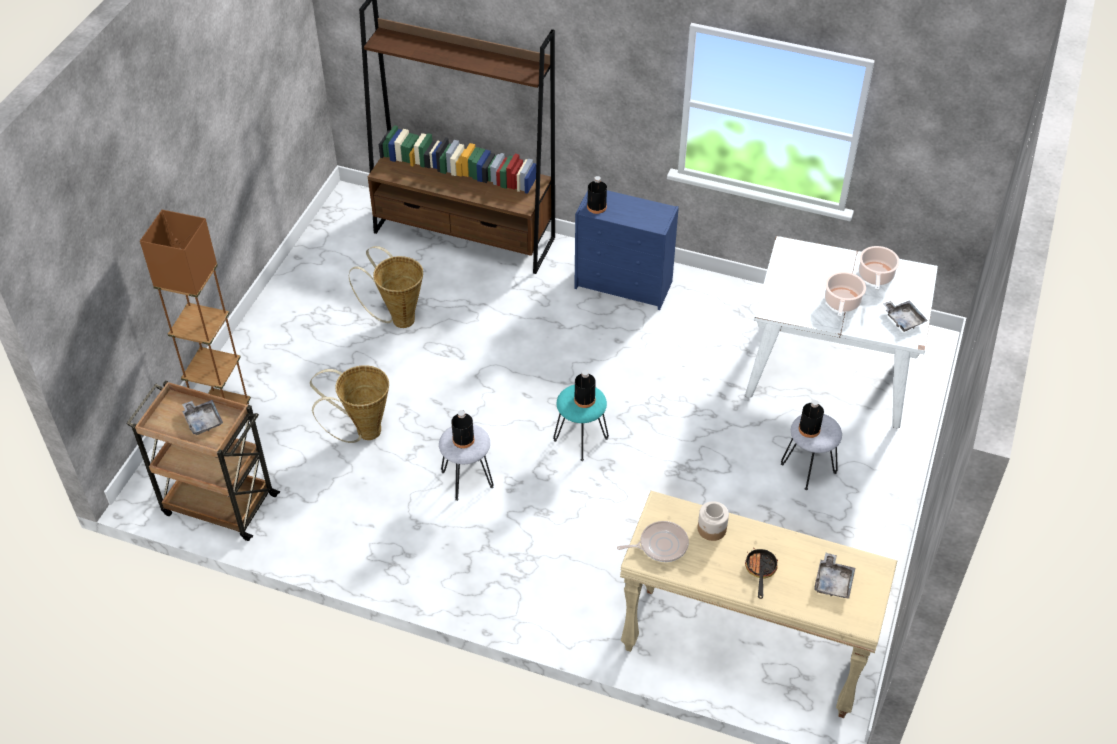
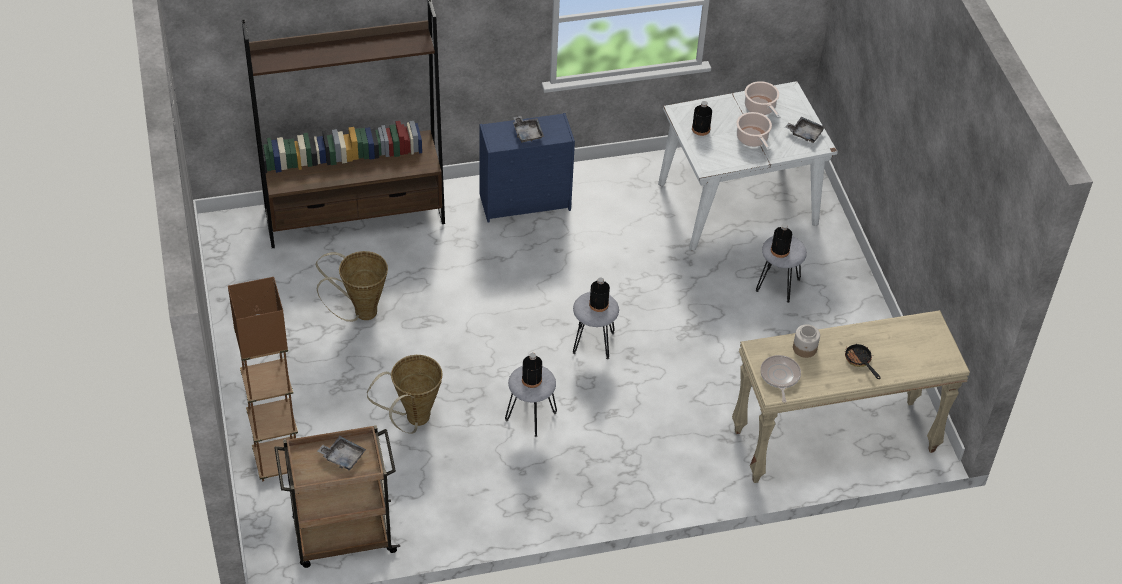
camera: 35 degrees left, 0 degrees up
(581, 439) = (594, 343): turquoise stool -> grey stool
(596, 207) = (500, 140): black bottle -> black bottle (701, 129)
(660, 545) = (779, 377): frying pan -> frying pan turned 45 degrees counterclockwise
(833, 582) = (911, 345): grey tray -> grey tray (527, 133)

